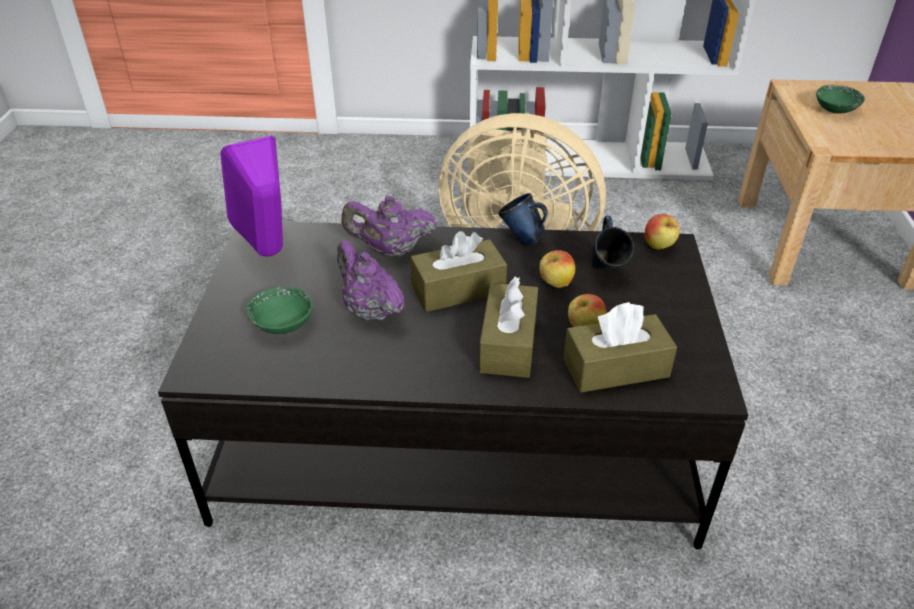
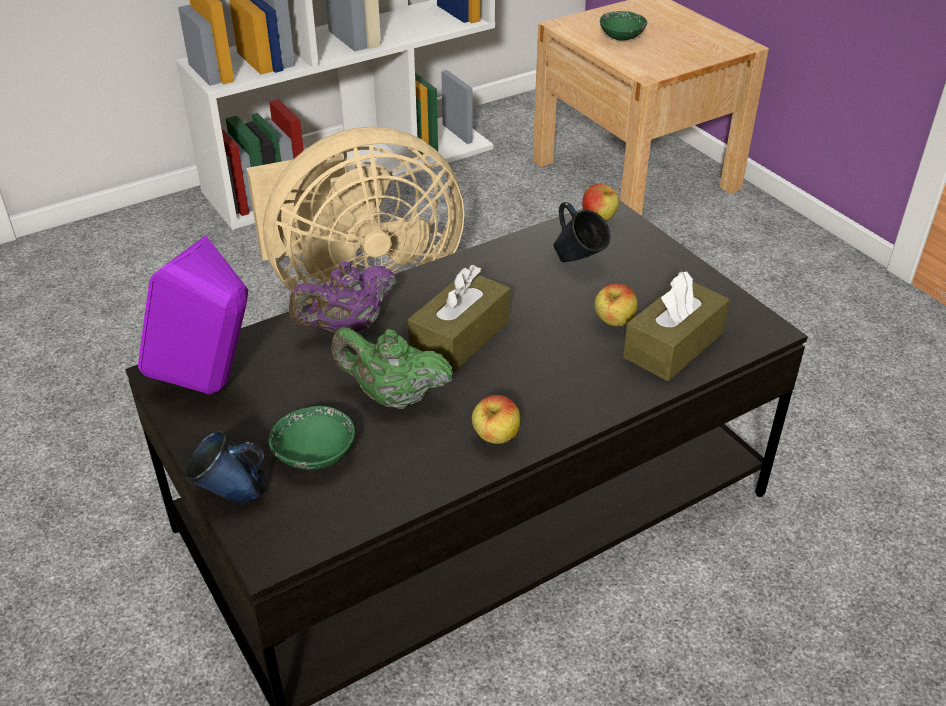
camera: 35 degrees left, 0 degrees up
(370, 309) = (393, 397): purple teapot -> green teapot
(508, 343) = (561, 367): brown tissue box -> none
(522, 240) = (470, 263): blue mug -> blue mug (232, 497)
(555, 284) = (545, 293): apple -> apple (495, 439)

